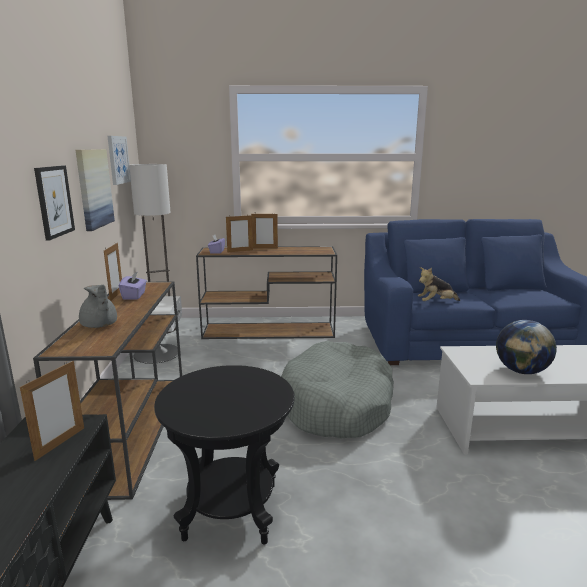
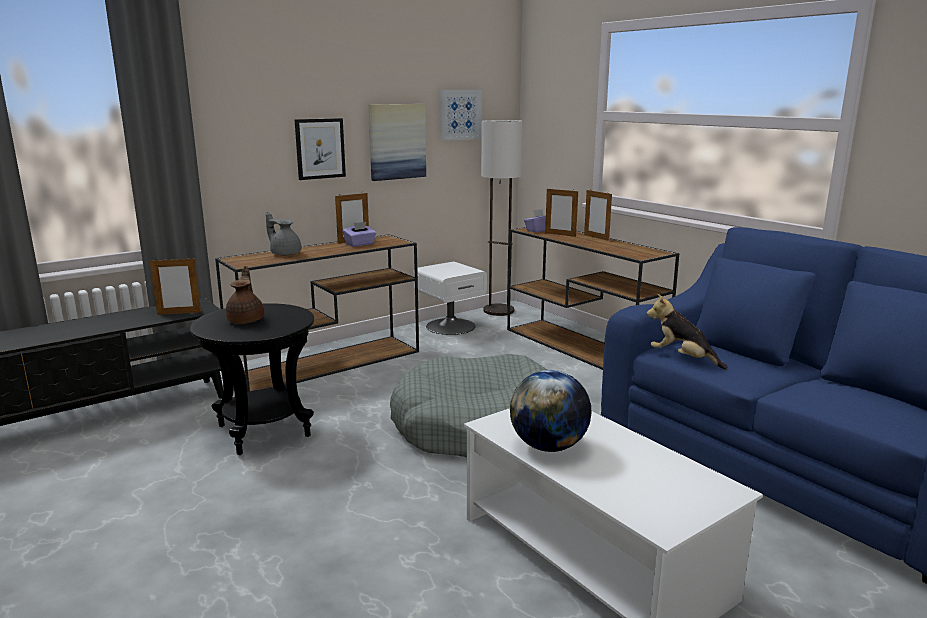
camera: 55 degrees right, 0 degrees up
(99, 325) = (285, 254): grey teapot -> grey teapot turned 105 degrees clockwise
(219, 398) = (247, 320): none -> brown teapot

